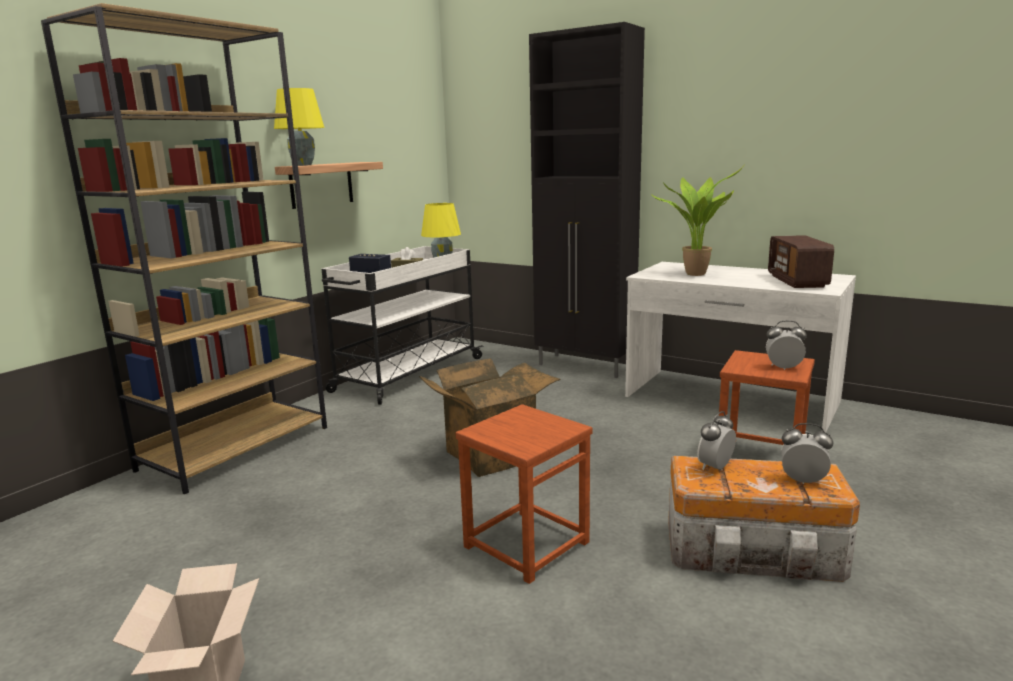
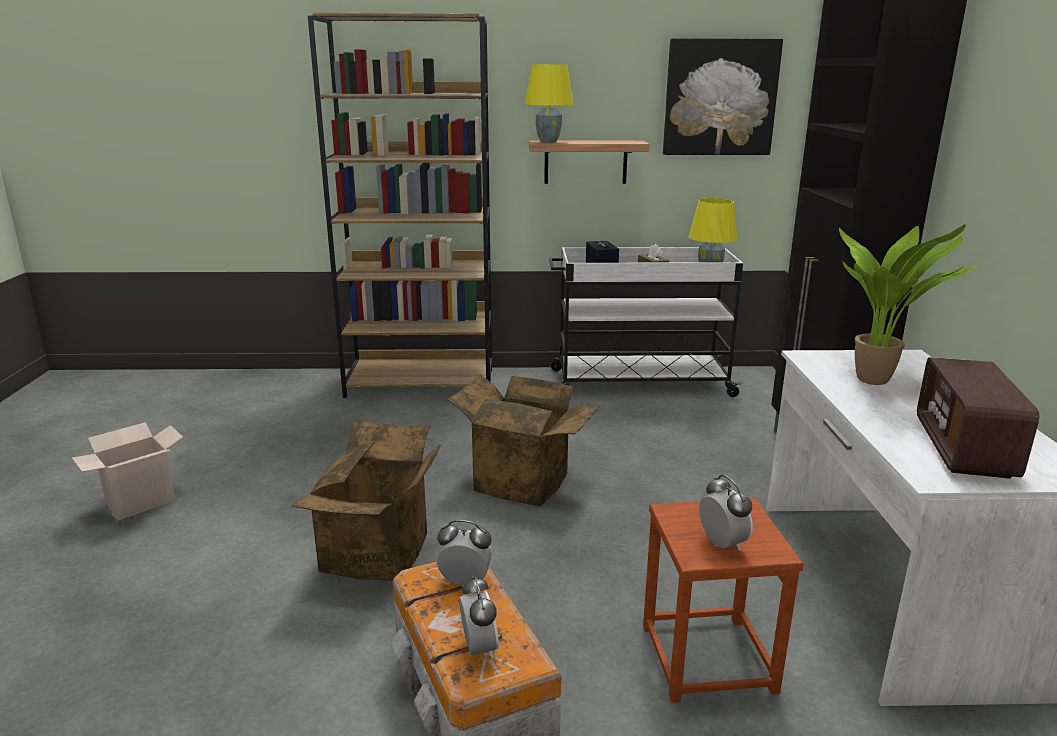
camera: 55 degrees right, 5 degrees up
(400, 124) = (720, 97): none -> picture
(526, 544) = (379, 553): brown stool -> cardboard box
(797, 281) = (963, 449): radio -> radio turned 45 degrees counterclockwise

